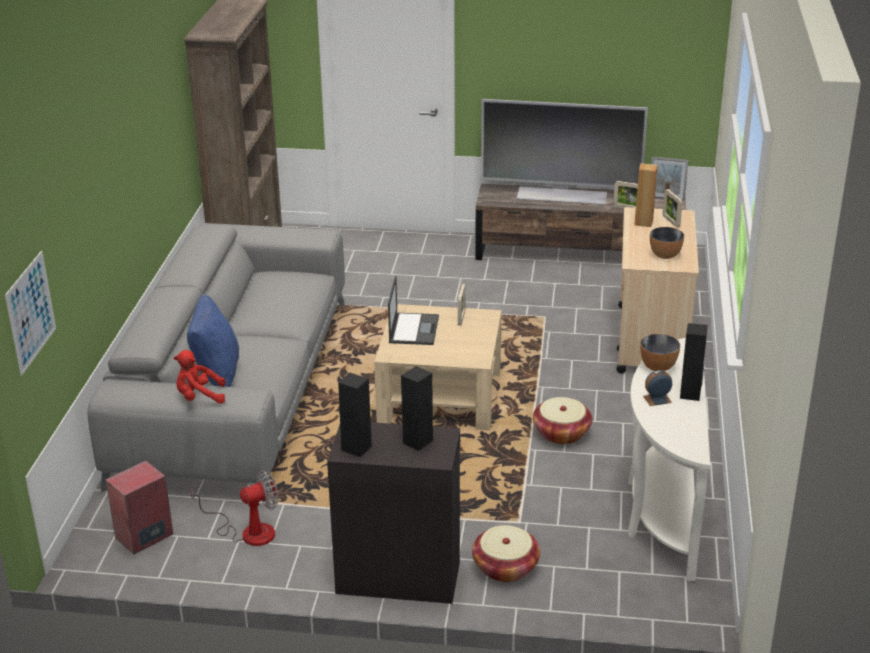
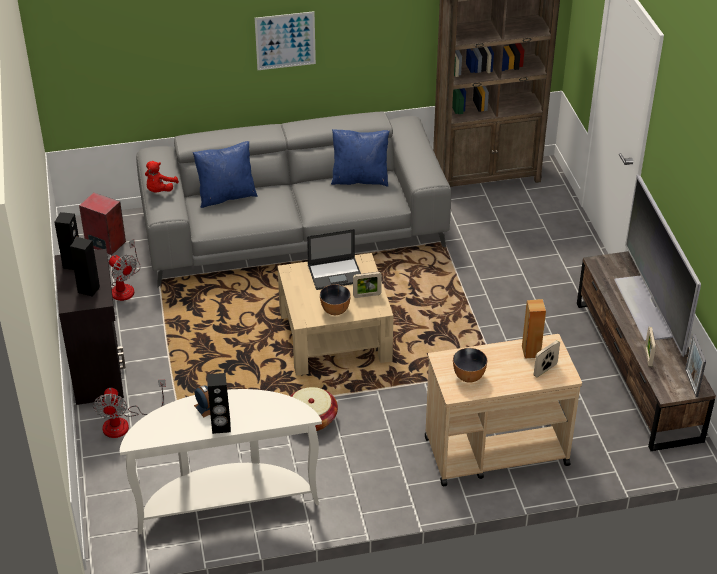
camera: 70 degrees right, 10 degrees up
(30, 312) = (77, 64): picture -> picture (285, 40)
(199, 397) = (160, 190): red plush toy -> red plush toy turned 135 degrees counterclockwise
(260, 287) = (360, 179): none -> blue pillow
(505, 567) = (124, 423): basket -> fan
(658, 367) = (257, 401): bowl -> bowl (335, 310)

